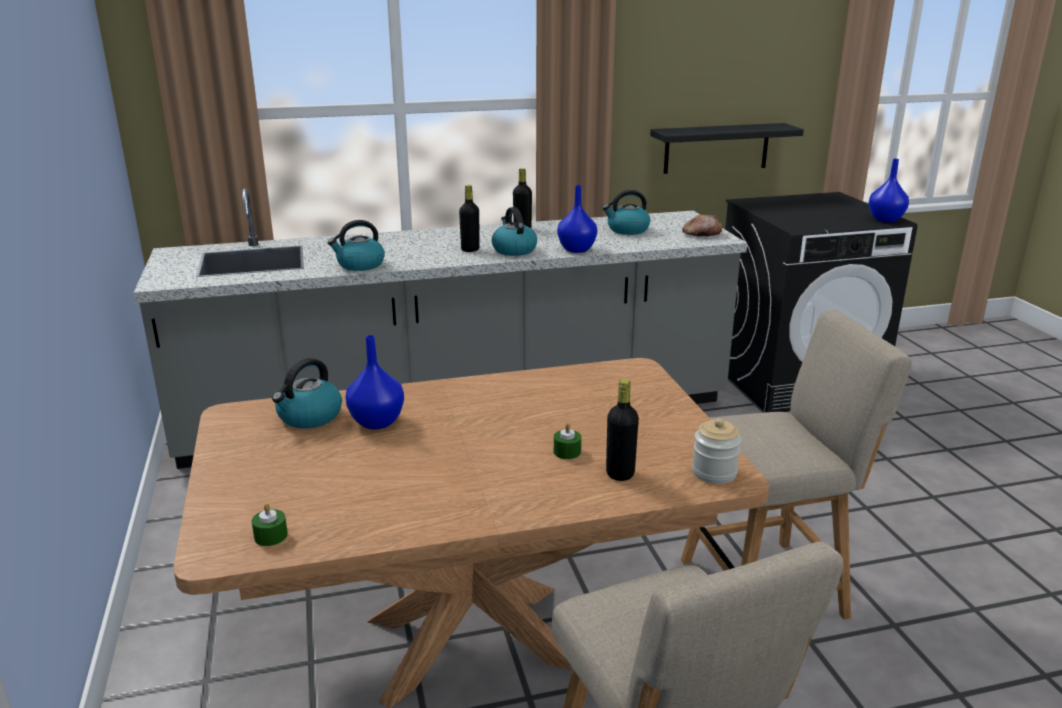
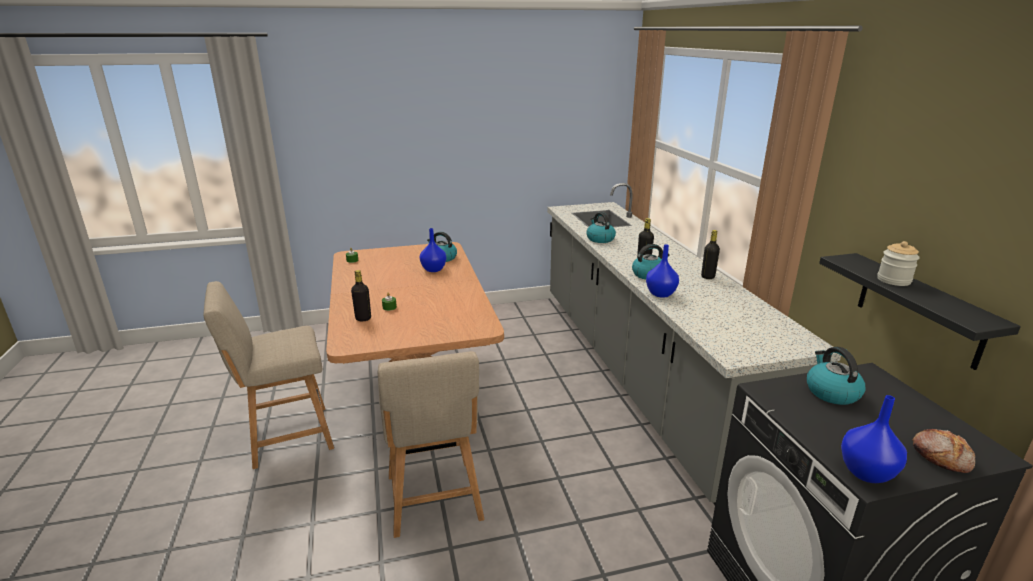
camera: 90 degrees right, 0 degrees up
(627, 230) = (732, 314): kettle -> kettle (831, 392)
(701, 234) = (743, 348): bread -> bread (941, 456)
(714, 473) = (352, 341): jar -> jar (893, 280)

